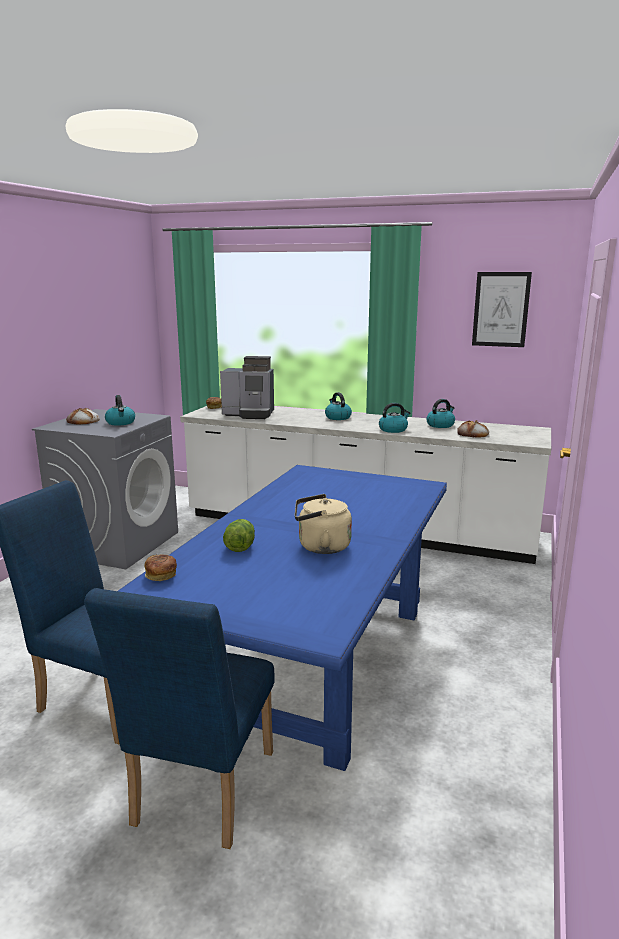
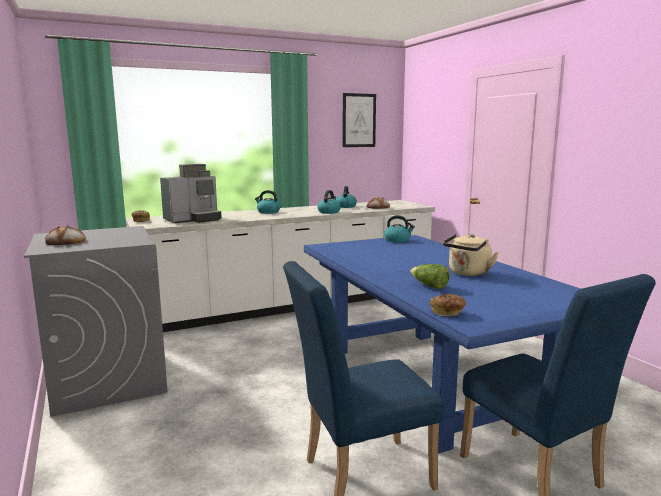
camera: 45 degrees left, 5 degrees down
(121, 423) = (116, 236): kettle -> kettle (398, 240)

